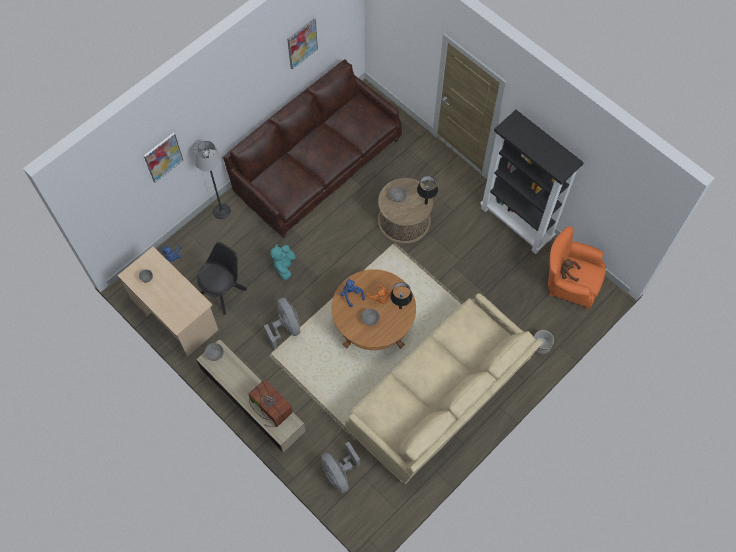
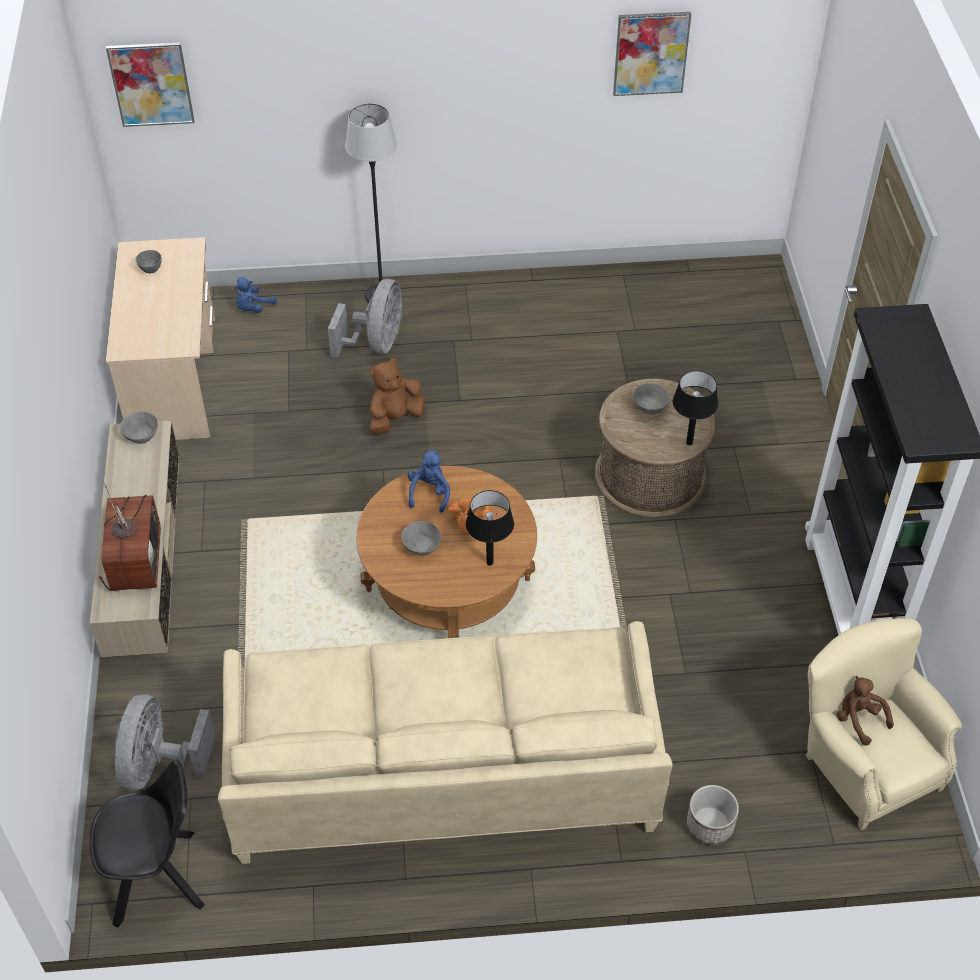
camera: 40 degrees right, 15 degrees down
(163, 157) = (294, 84): picture -> picture (151, 84)
(223, 291) = (272, 395): black chair -> black chair (158, 878)
(284, 266) = (395, 418): turquoise plush toy -> brown plush toy
(286, 328) = (307, 500): grey fan -> grey fan (376, 343)
(316, 166) = (584, 321): brown sofa -> none
(569, 283) = (865, 762): orange armchair -> beige armchair

